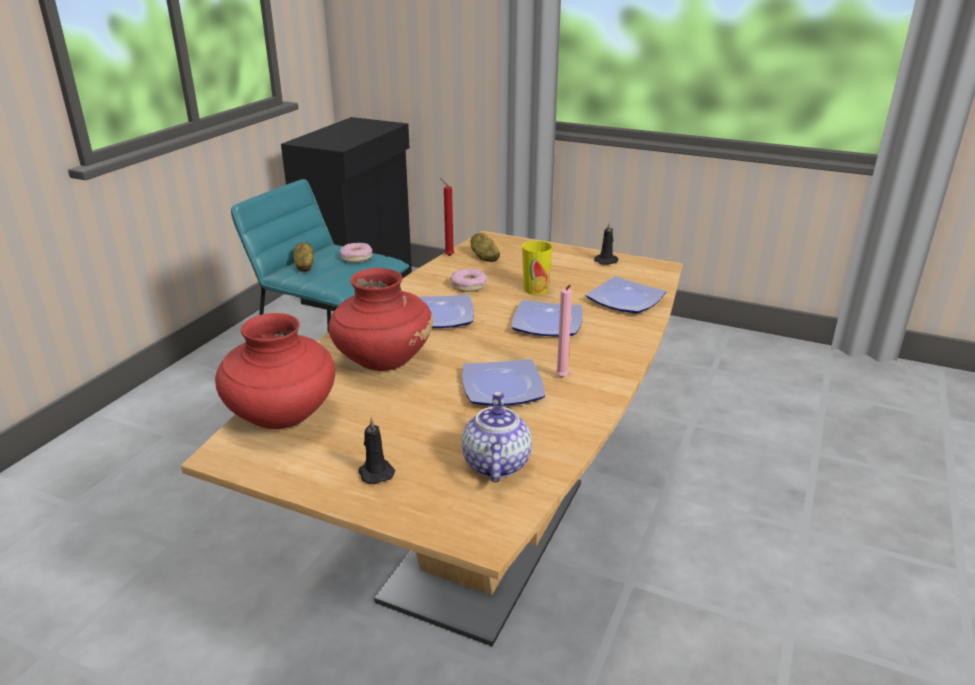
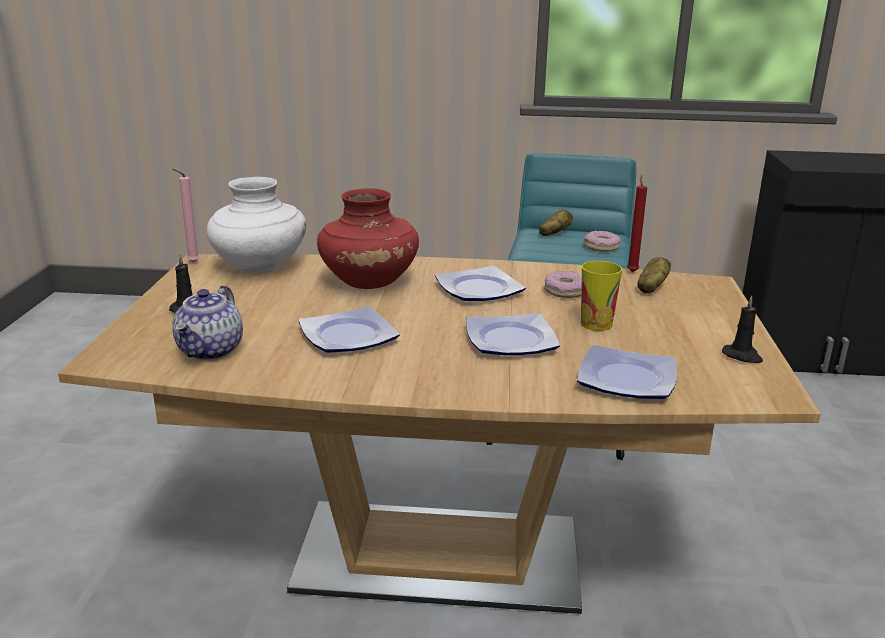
camera: 70 degrees right, 5 degrees down
(282, 416) = (259, 267): red vase -> white vase
(495, 463) = (211, 351): teapot -> teapot turned 120 degrees clockwise
(562, 378) = (385, 362): pink candle -> pink candle (191, 263)

